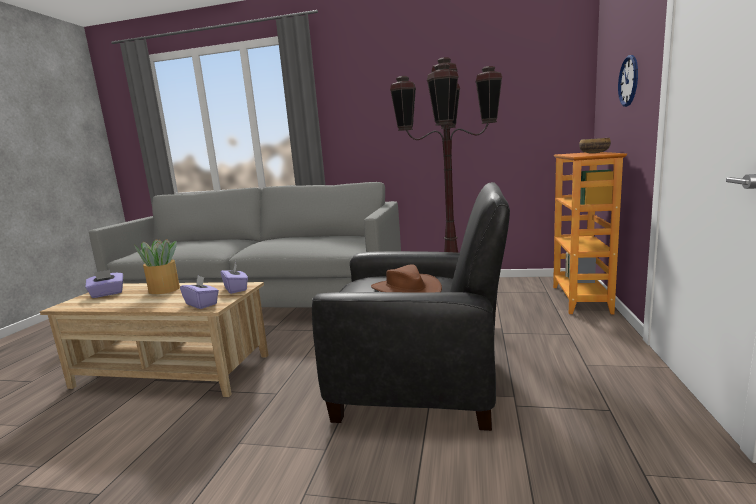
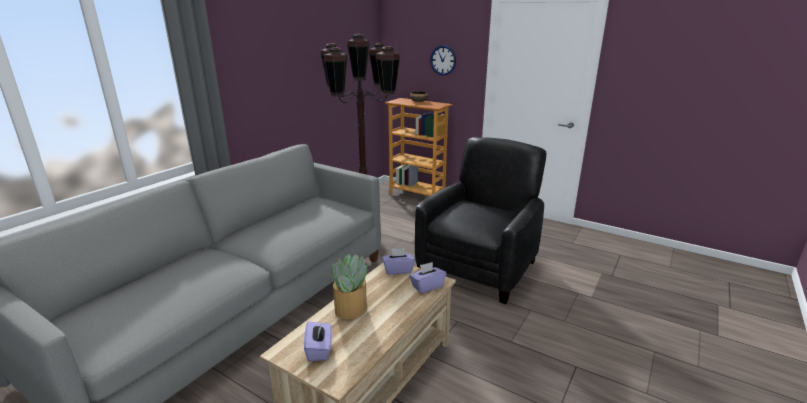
camera: 70 degrees left, 10 degrees up
(405, 290) = (489, 213): brown hat -> none

